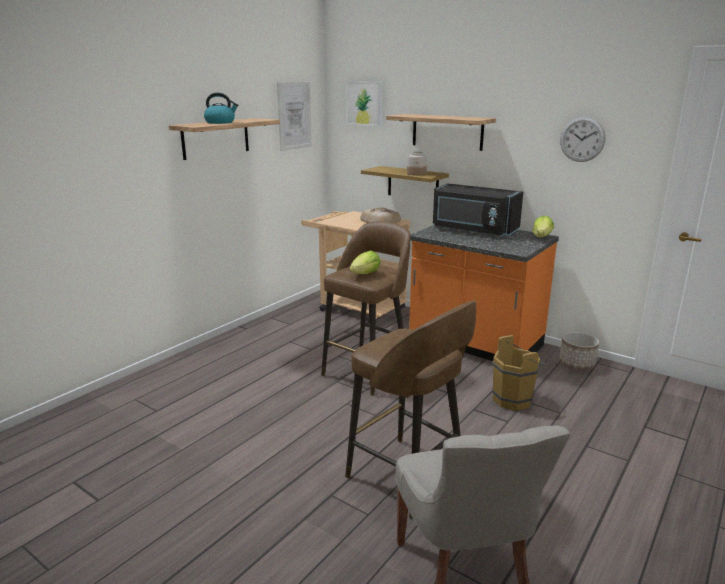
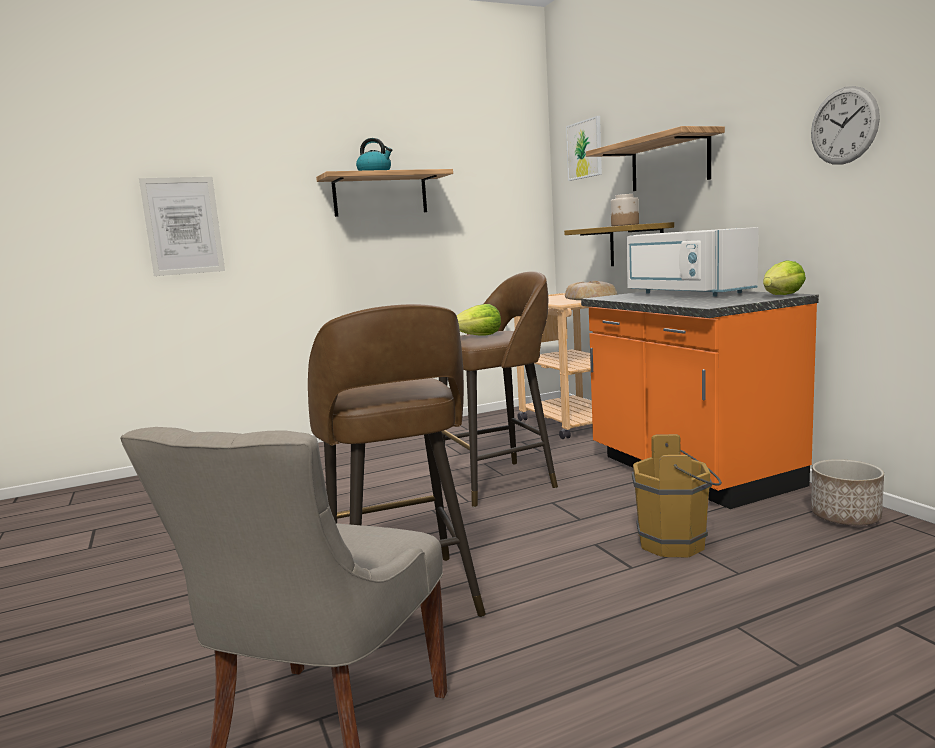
camera: 30 degrees right, 10 degrees down
(294, 116) = (499, 174): picture -> picture (183, 226)
(473, 230) = (685, 293): black microwave -> white microwave

